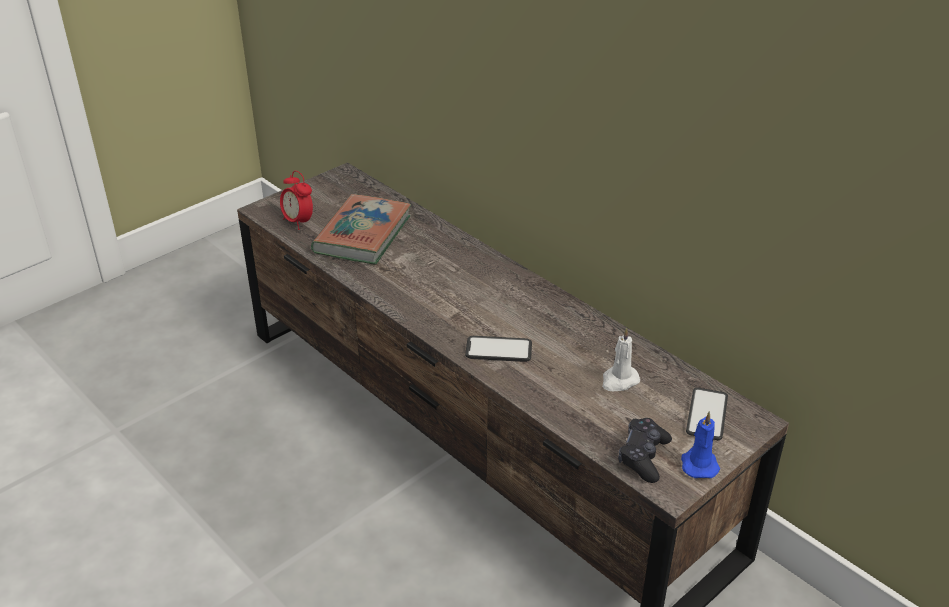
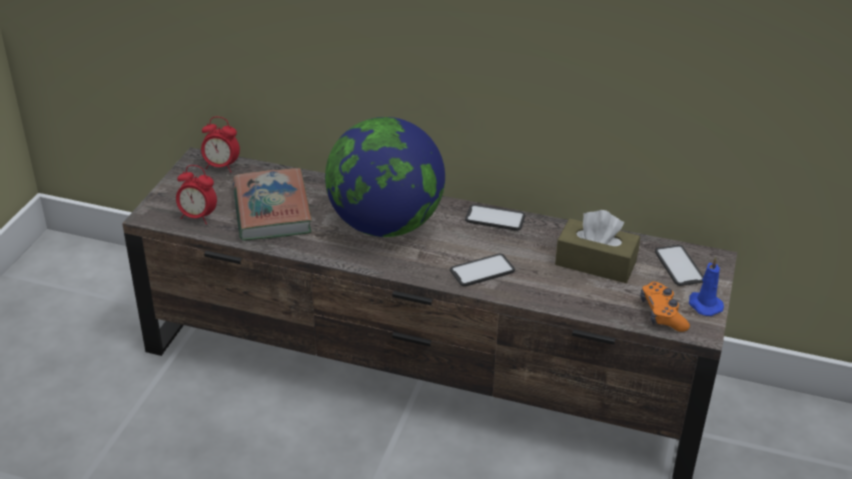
camera: 30 degrees left, 0 degrees up
(356, 185) = (221, 166): none -> alarm clock
(448, 278) = (385, 225): none -> globe
(557, 305) = (495, 218): none -> phone
(619, 381) = (595, 263): white candle -> brown tissue box
(643, 456) = (662, 314): black game controller -> orange game controller

